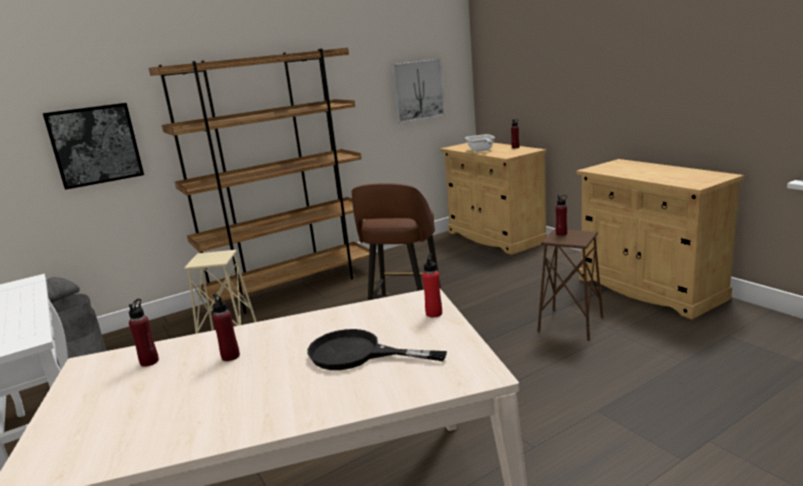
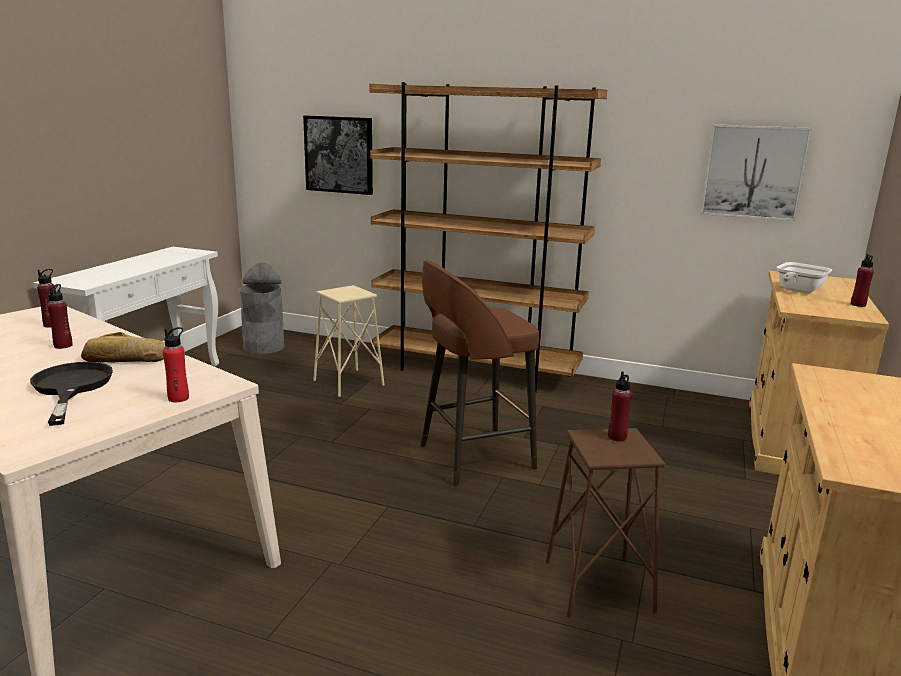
camera: 50 degrees right, 0 degrees up
(314, 329) = (125, 359): none -> bread

